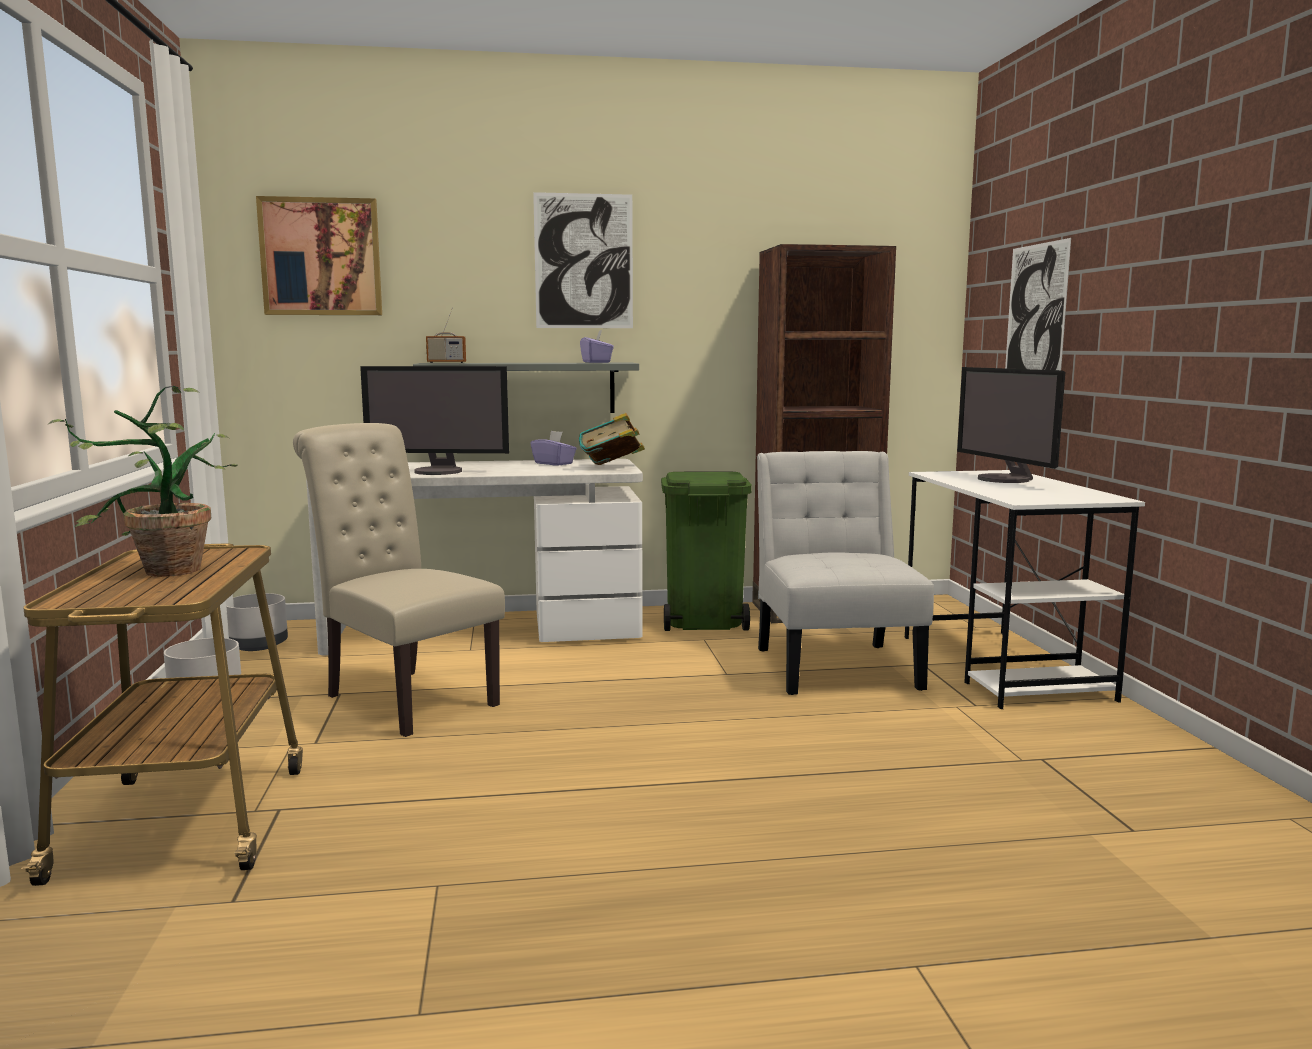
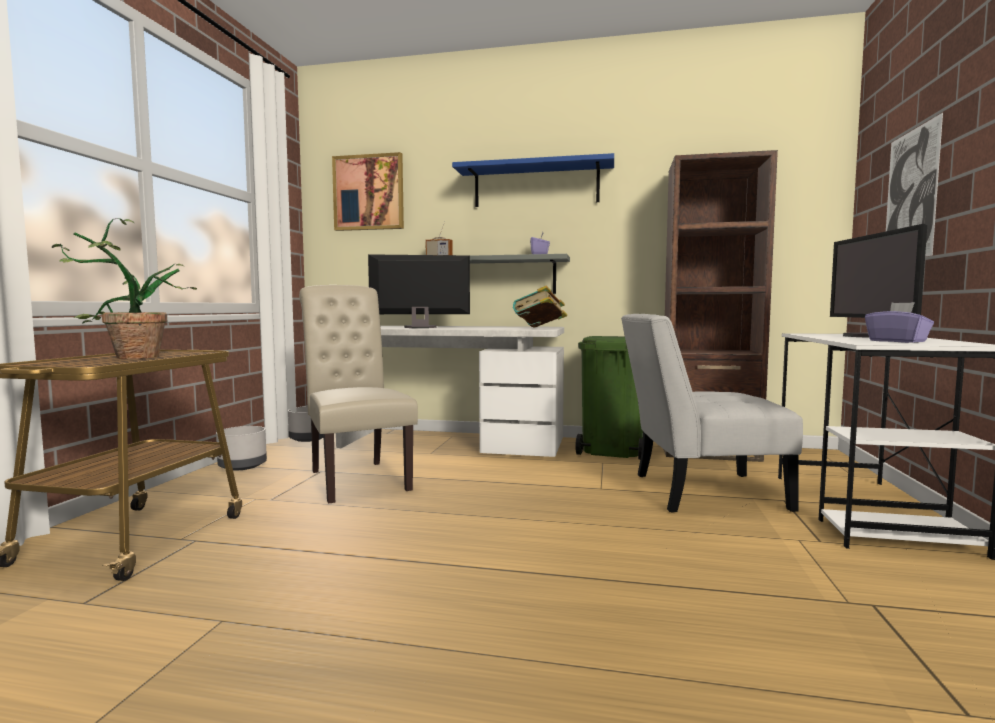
camera: 20 degrees right, 5 degrees down
(439, 471) = (419, 327): monitor -> monitor turned 150 degrees clockwise
(554, 463) = (505, 326): purple tissue box -> purple tissue box (897, 341)
(584, 261) = (536, 186): picture -> blue shelf
(835, 665) = (699, 492): white chair -> white chair turned 105 degrees counterclockwise

